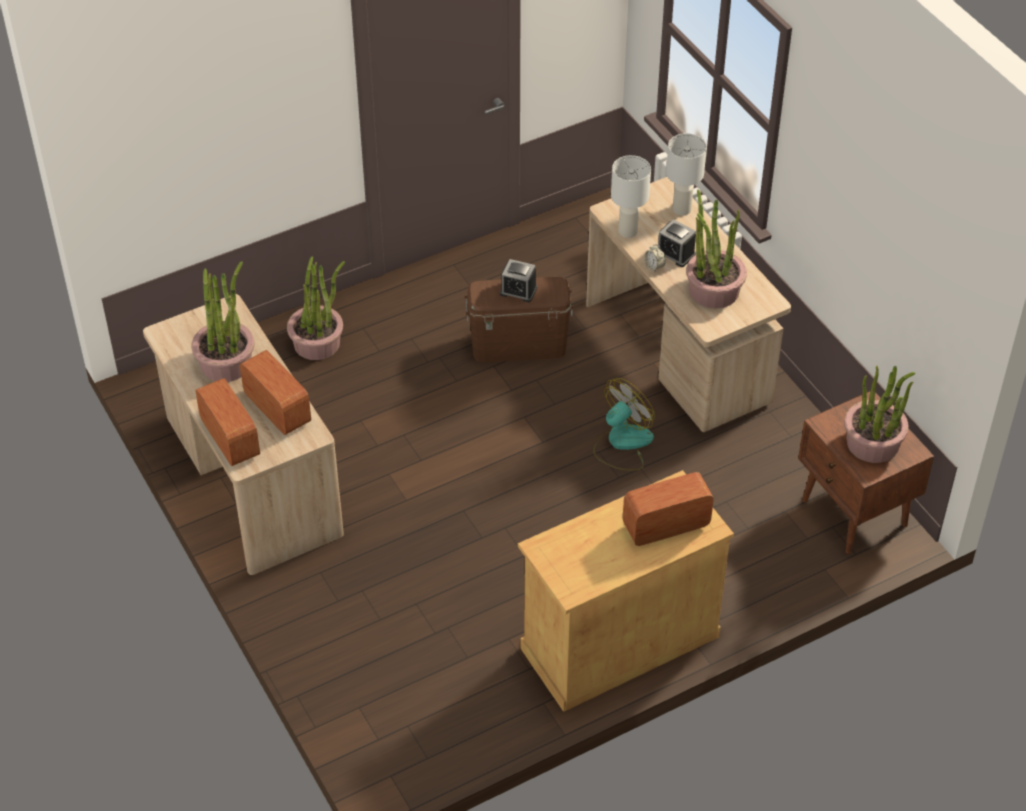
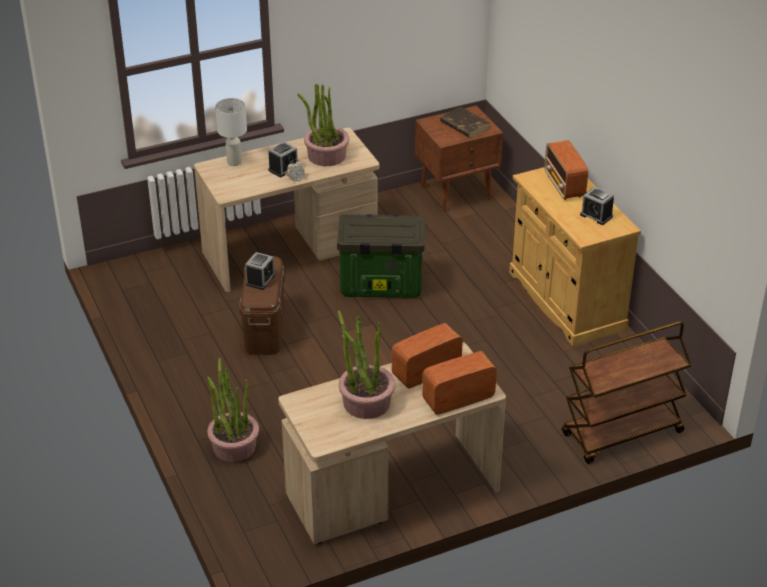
camera: 85 degrees left, 10 degrees down
(350, 698) = (621, 434): none -> brown cart
(595, 561) = (596, 215): none -> alarm clock
(622, 443) = (380, 285): fan -> storage box
(628, 231) = (252, 187): white table lamp -> none
(873, 443) = (464, 125): potted plant -> brown book

